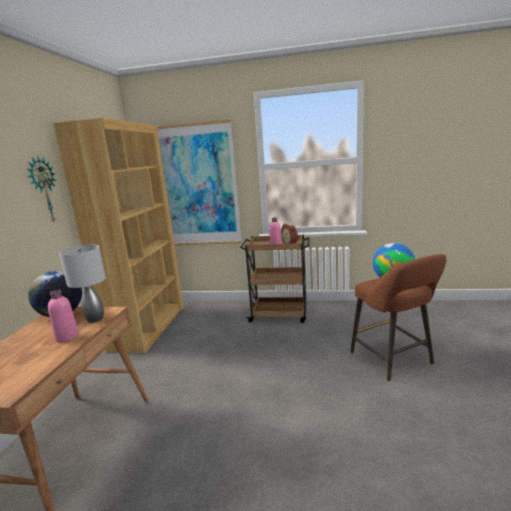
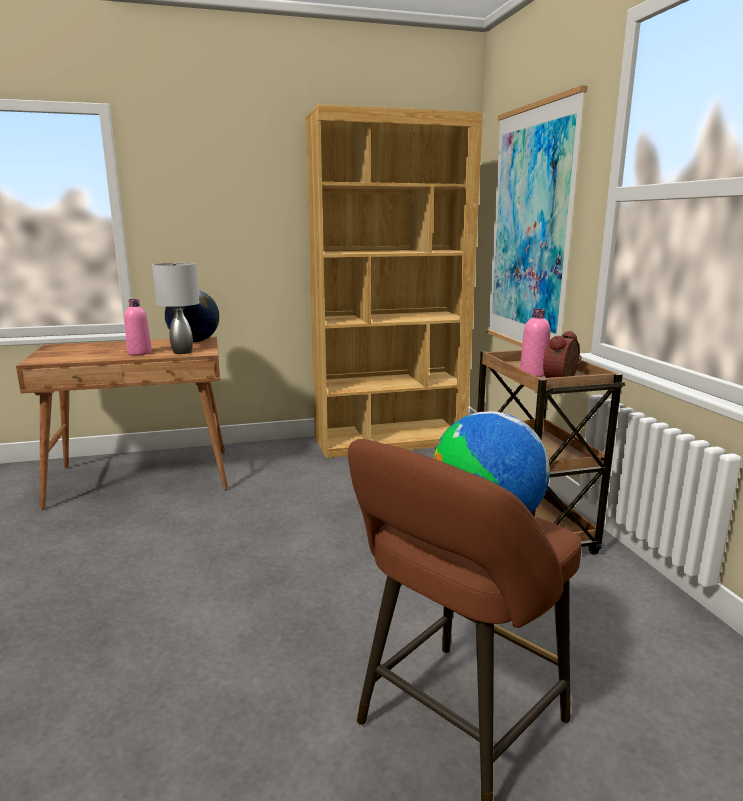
camera: 65 degrees right, 0 degrees up
(43, 190) = (267, 202): wall clock -> none

